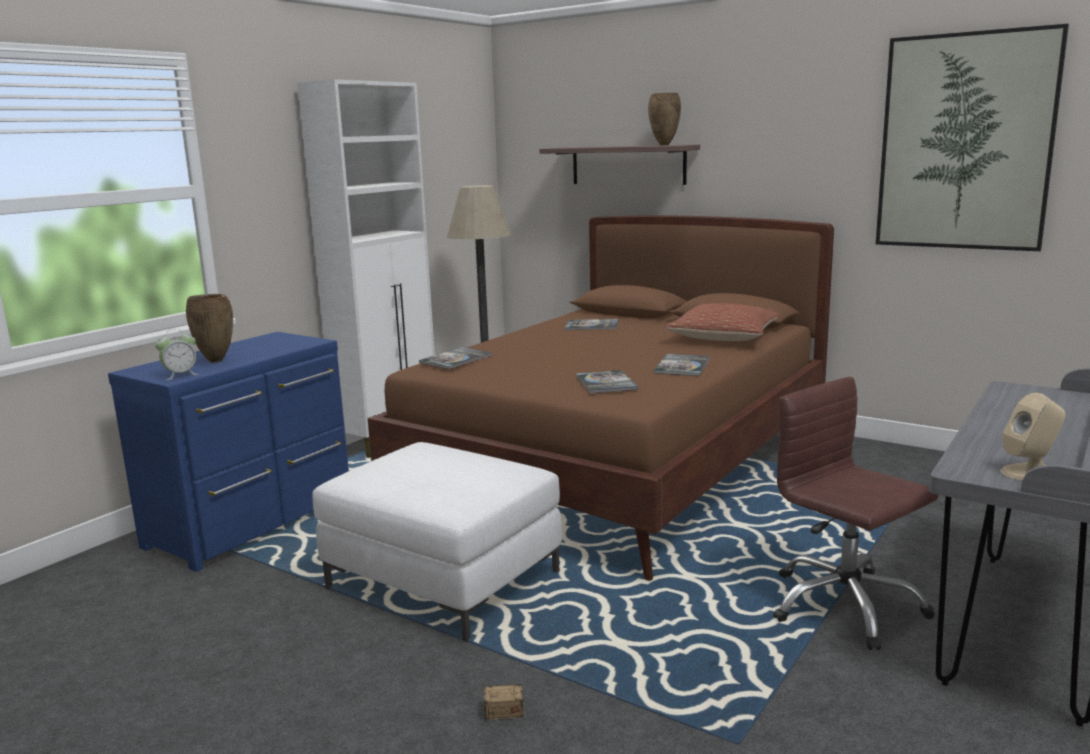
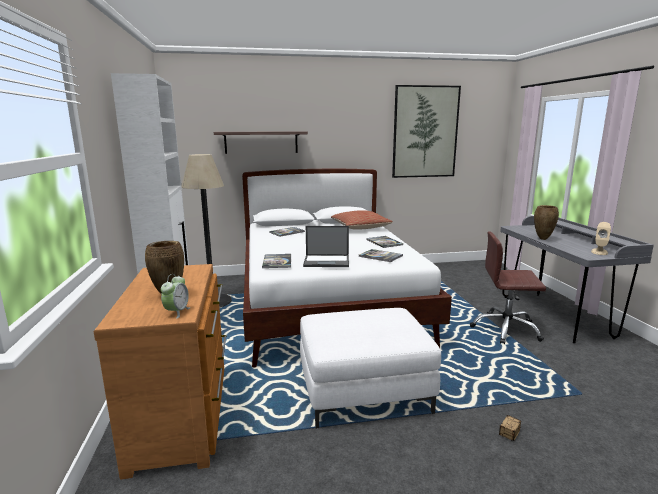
camera: 45 degrees left, 0 degrees up
(256, 522) = (184, 415): blue dresser -> brown dresser
(511, 372) = (327, 261): none -> laptop
(619, 467) = (327, 305): brown bed -> white bed
(663, 145) = (291, 131): brown vase -> brown vase (542, 239)

